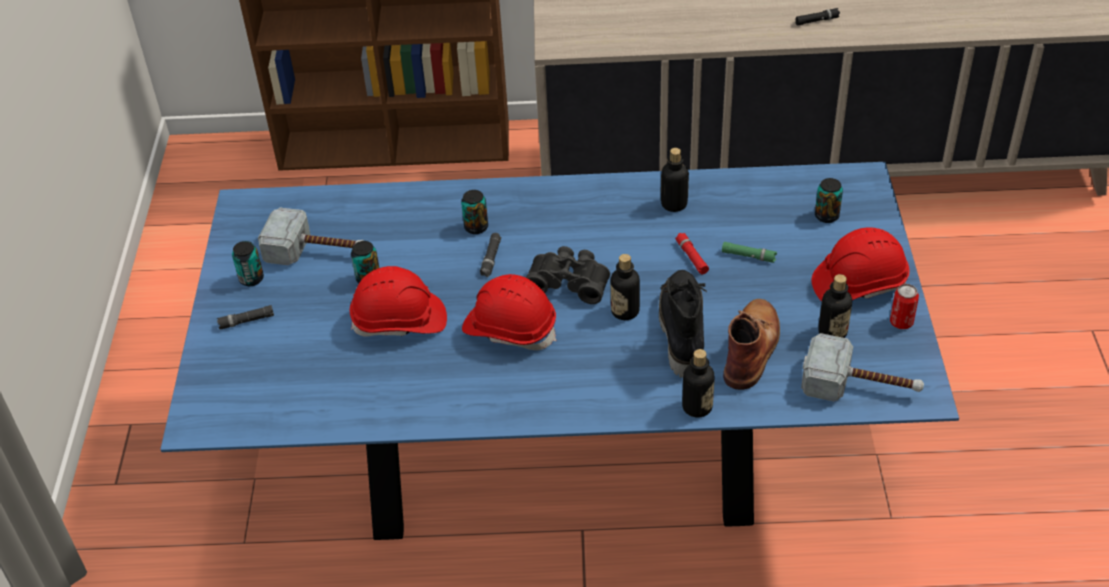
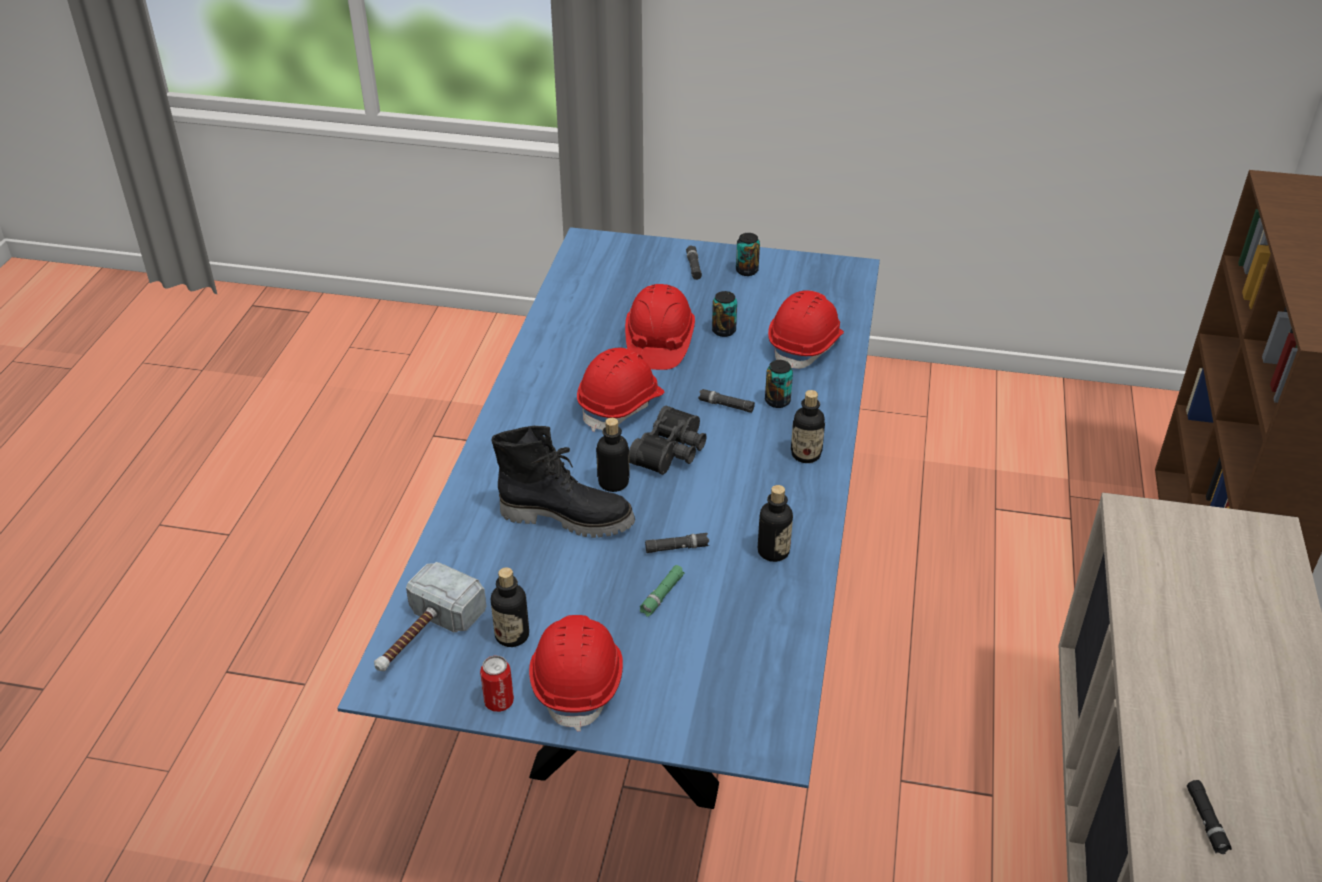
camera: 100 degrees right, 5 degrees down
(317, 251) = (772, 305): hammer -> none
(384, 220) = (806, 346): none -> red hard hat
(691, 257) = (677, 547): red flashlight -> black flashlight
(697, 407) = (461, 508): bottle -> bottle (806, 454)
(751, 347) = (521, 564): brown boot -> none
(826, 216) = (710, 685): can -> none

